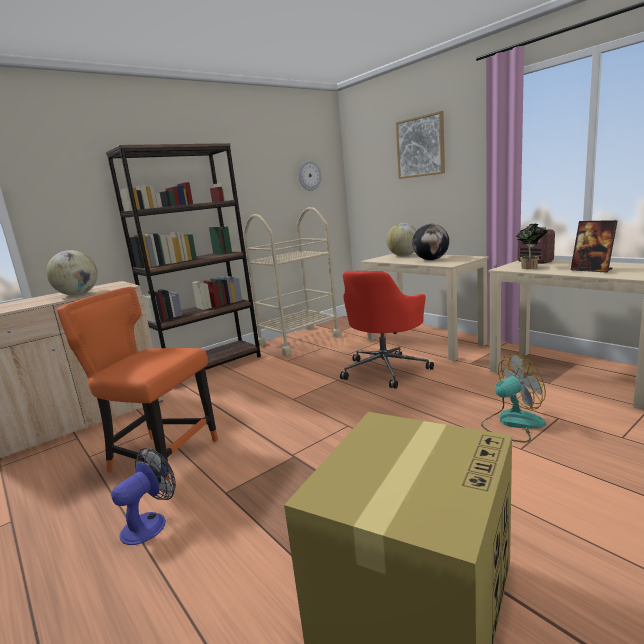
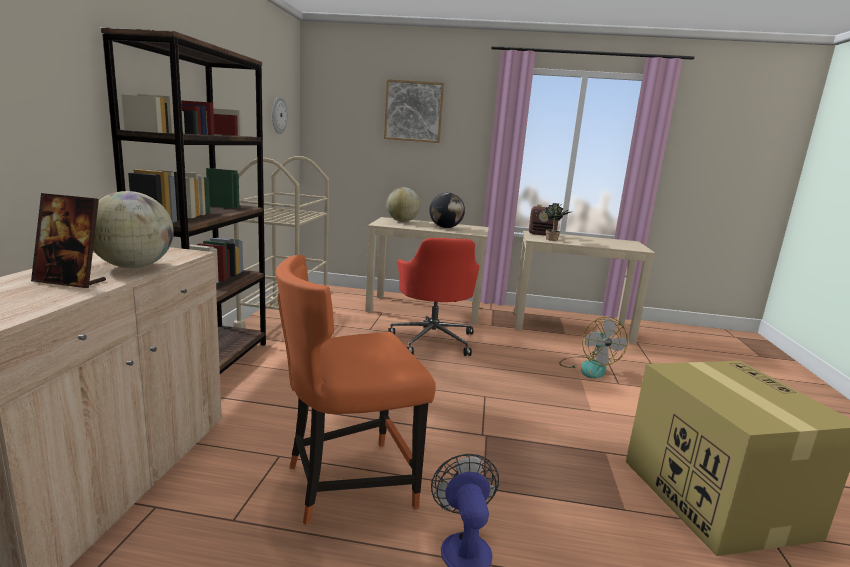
camera: 45 degrees left, 0 degrees up
(512, 423) = (588, 367): fan -> fan turned 135 degrees clockwise
(591, 270) = (598, 243): picture frame -> picture frame (70, 281)

